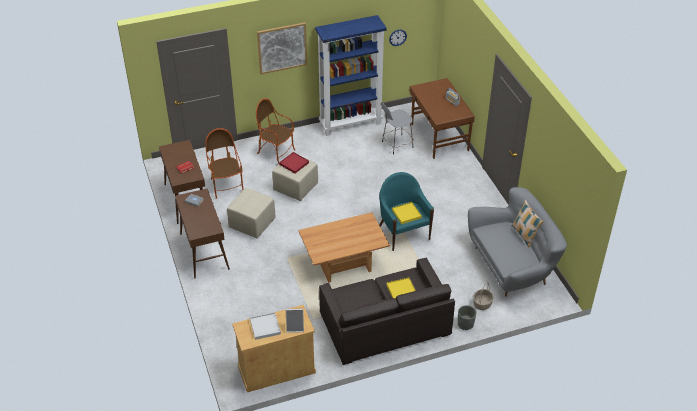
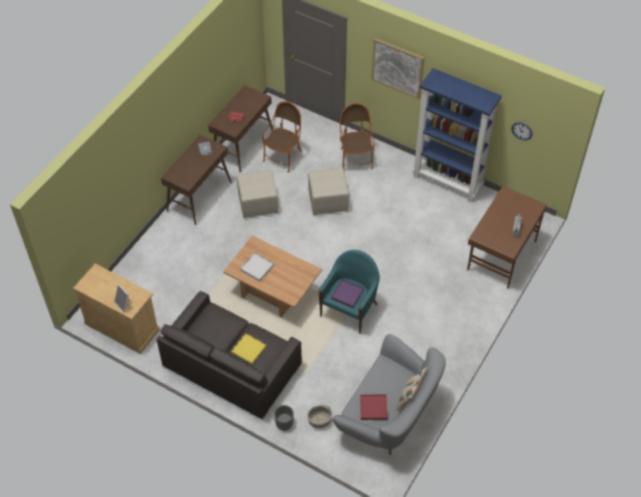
camera: 50 degrees right, 10 degrees up
(265, 327) = (108, 286): white tray -> white tray (257, 268)
(294, 164) = (329, 179): red tray -> red tray (373, 408)
(396, 145) = (456, 231): grey stool -> none
(406, 214) = (347, 294): yellow tray -> purple tray

